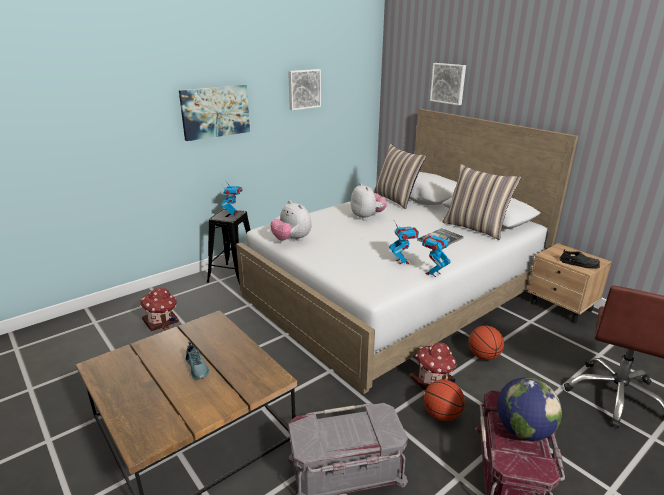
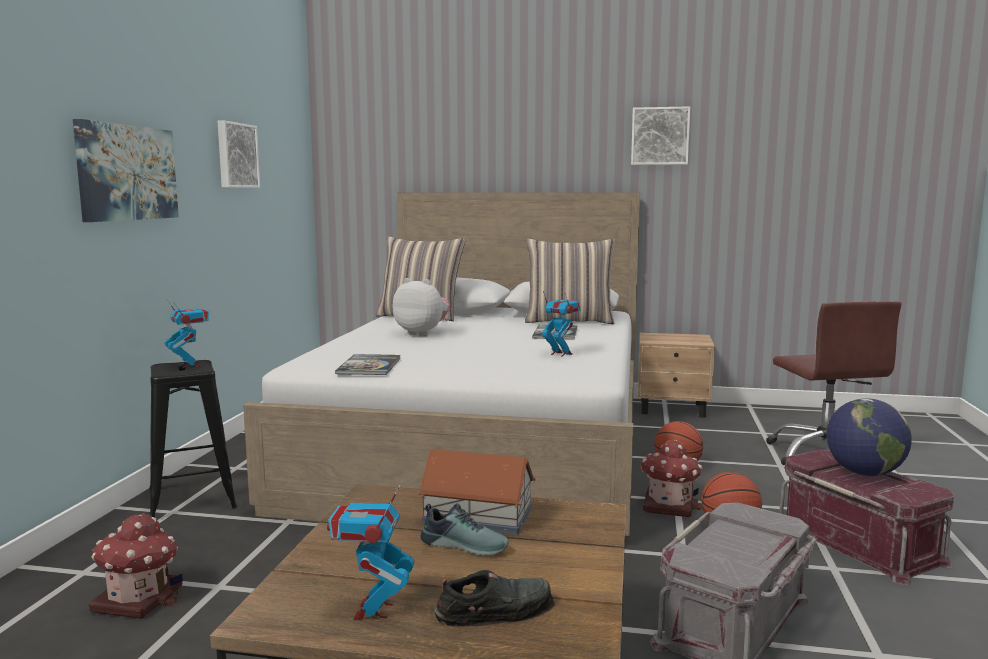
camera: 40 degrees left, 15 degrees down
(229, 352) = (477, 515): none -> toy house
(291, 240) = (369, 366): plush toy -> book
(433, 273) = (615, 355): toy robot -> toy robot (373, 610)
(448, 83) = (440, 152): picture -> picture (660, 136)
(579, 263) = (689, 340): black shoe -> black shoe (496, 610)

